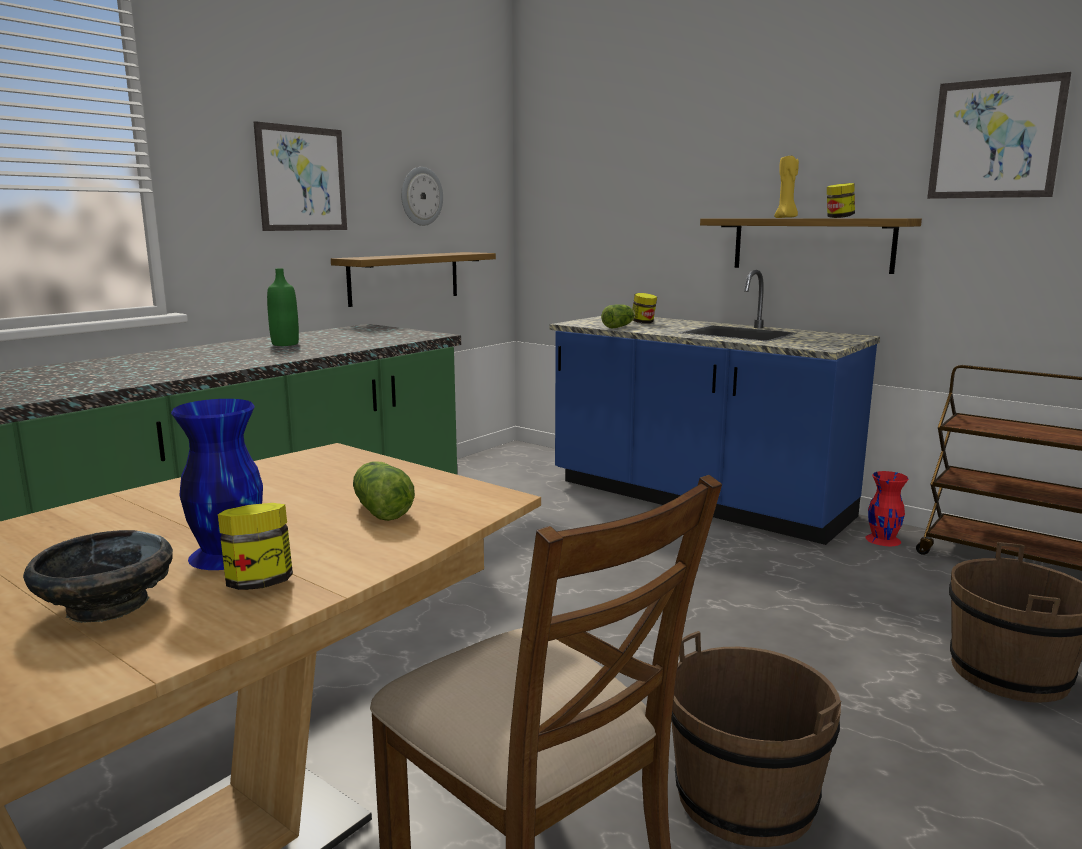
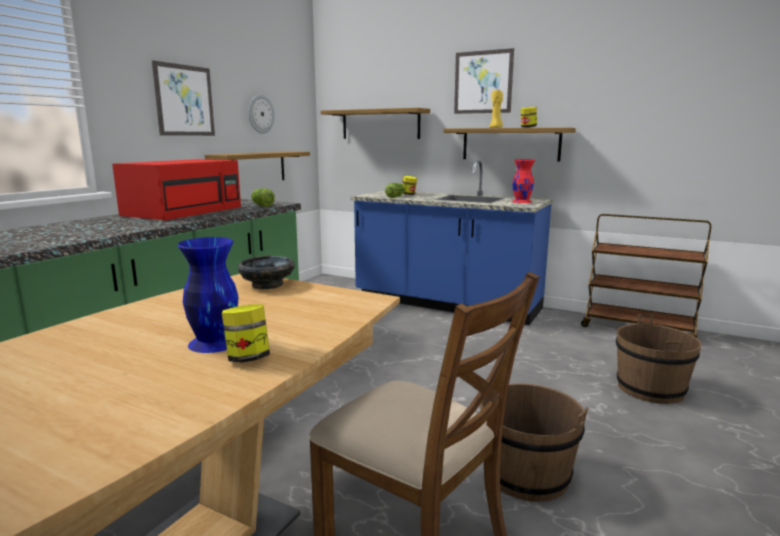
camera: 10 degrees left, 0 degrees up
(105, 606) = (147, 380): black bowl -> black bowl (267, 285)
(285, 344) = (185, 211): green bottle -> red microwave
(380, 509) = (301, 310): lettuce -> lettuce (261, 205)
(607, 210) = (380, 124): none -> shelf
(883, 539) = (560, 320): red vase -> red vase (522, 201)
(995, 139) = (616, 81): picture -> picture (483, 82)

